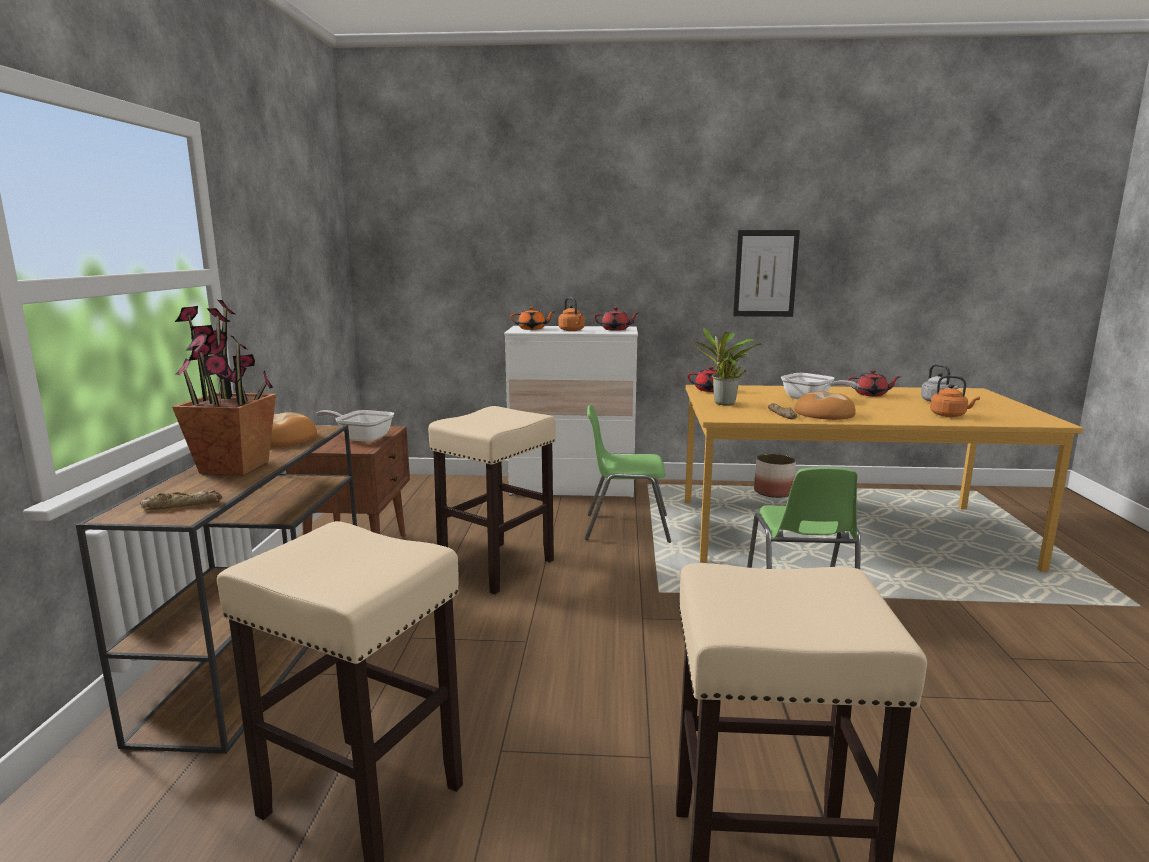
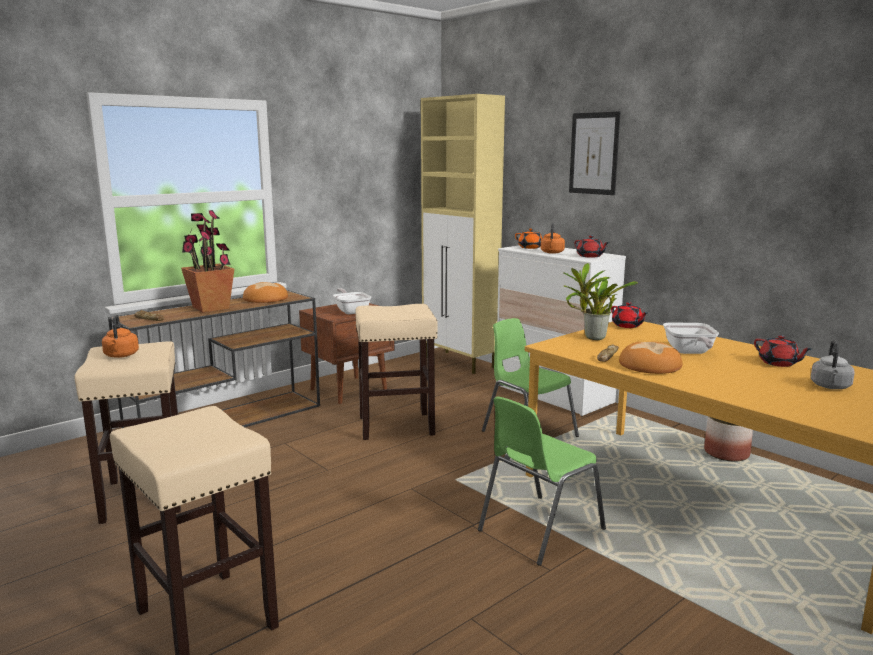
camera: 45 degrees right, 0 degrees up
(424, 483) = (460, 362): none -> beige cabinet
(765, 273) = (753, 213): picture -> picture (594, 153)
(949, 415) = (780, 399): orange kettle -> orange kettle (121, 356)

